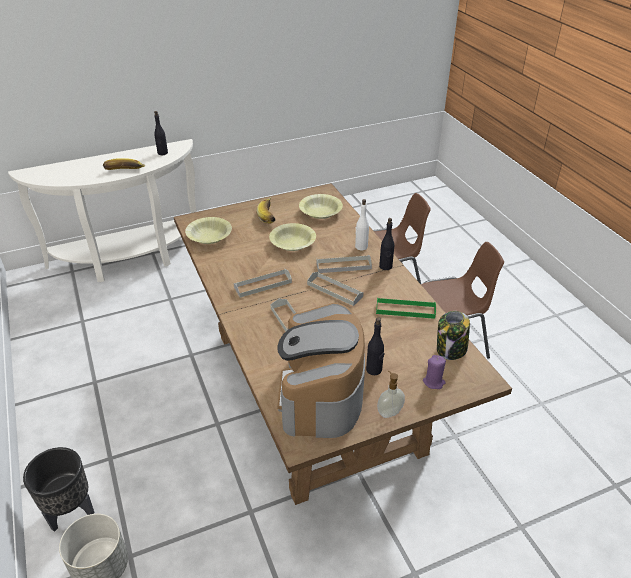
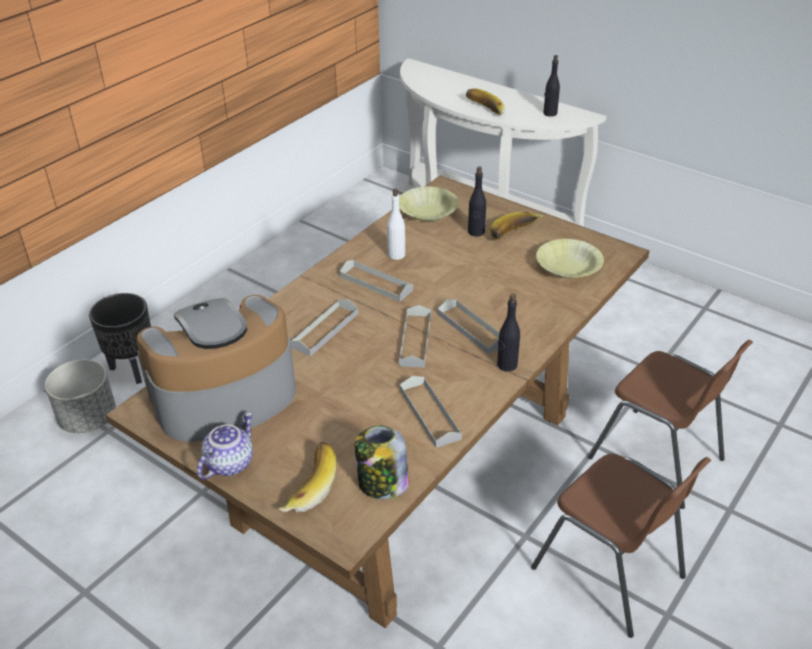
camera: 60 degrees right, 0 degrees up
(292, 243) = (477, 272): yellow bowl -> none
(361, 246) = (528, 328): white bottle -> white bottle (396, 254)
(374, 370) = (293, 425): black bottle -> black bottle (476, 232)
(389, 412) = (229, 463): soap dispenser -> teapot
(405, 310) = (429, 414): green tray -> grey tray
(434, 382) = (307, 486): purple candle -> banana

